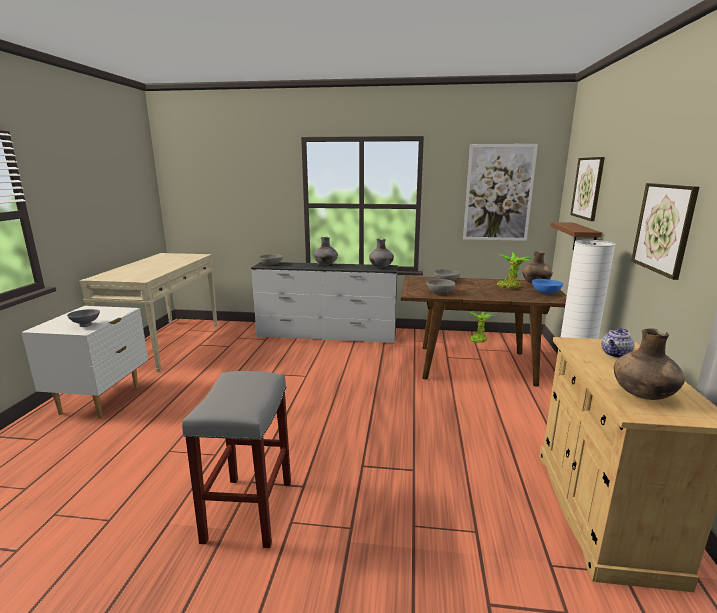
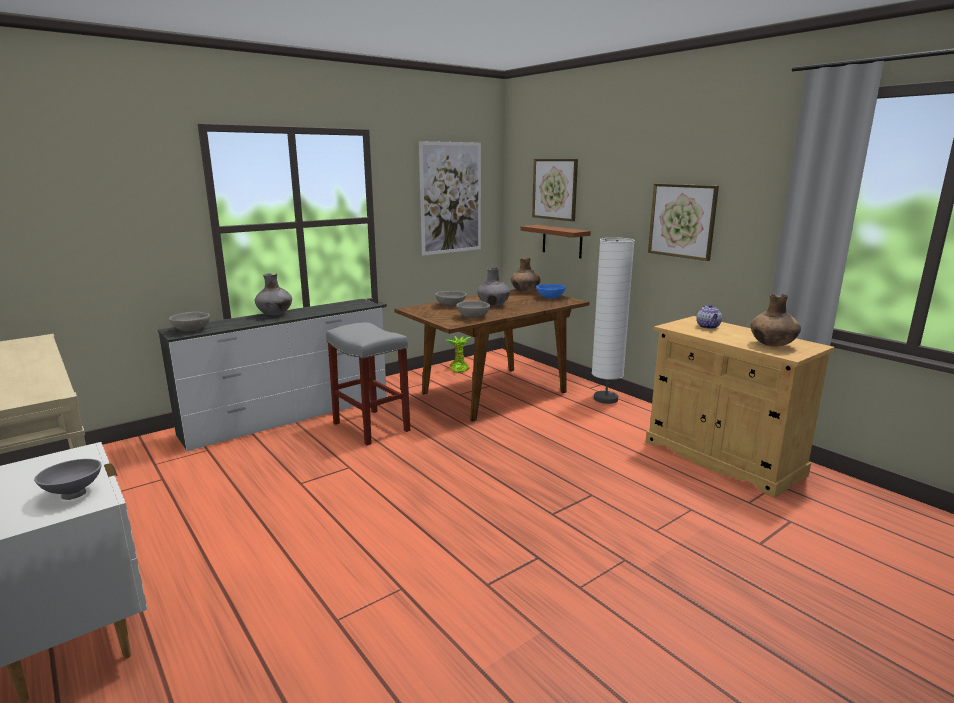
camera: 45 degrees left, 0 degrees up
(249, 509) = (529, 604): grey stool -> grey stool (370, 427)
(381, 267) = (352, 304): grey vase -> grey vase (493, 305)
(510, 287) = (513, 298): potted plant -> none

